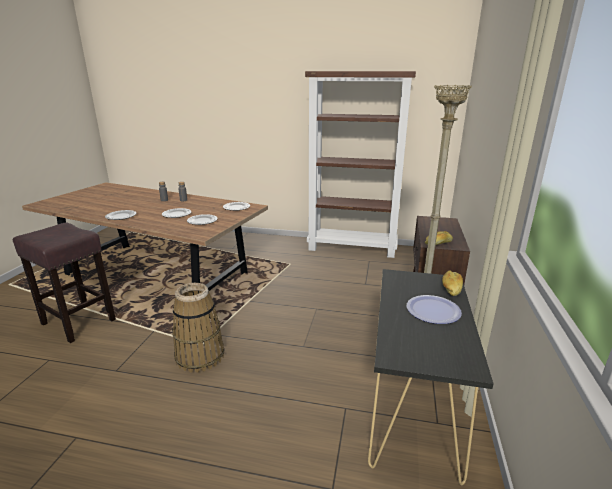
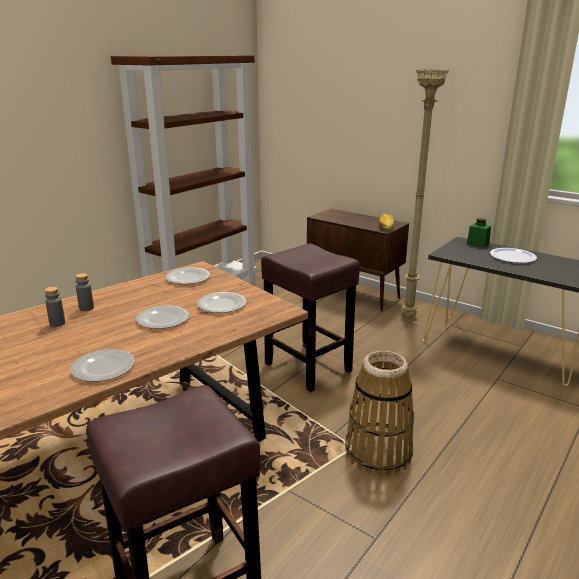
camera: 65 degrees left, 0 degrees up
(289, 307) = (309, 368): none -> brown stool
(451, 288) = (478, 244): bread -> green jar

